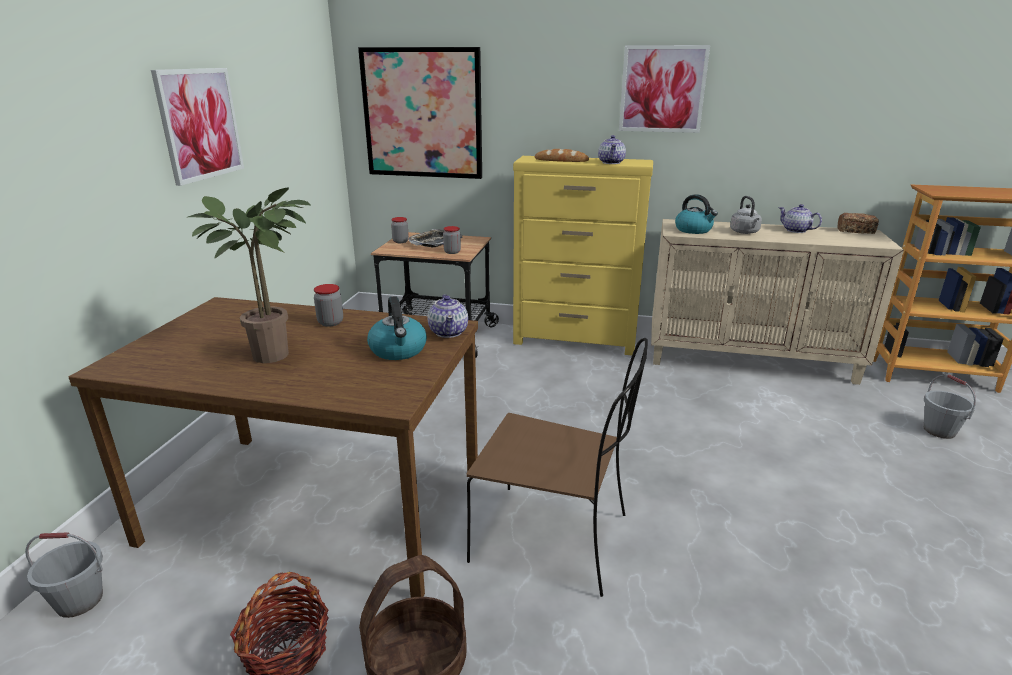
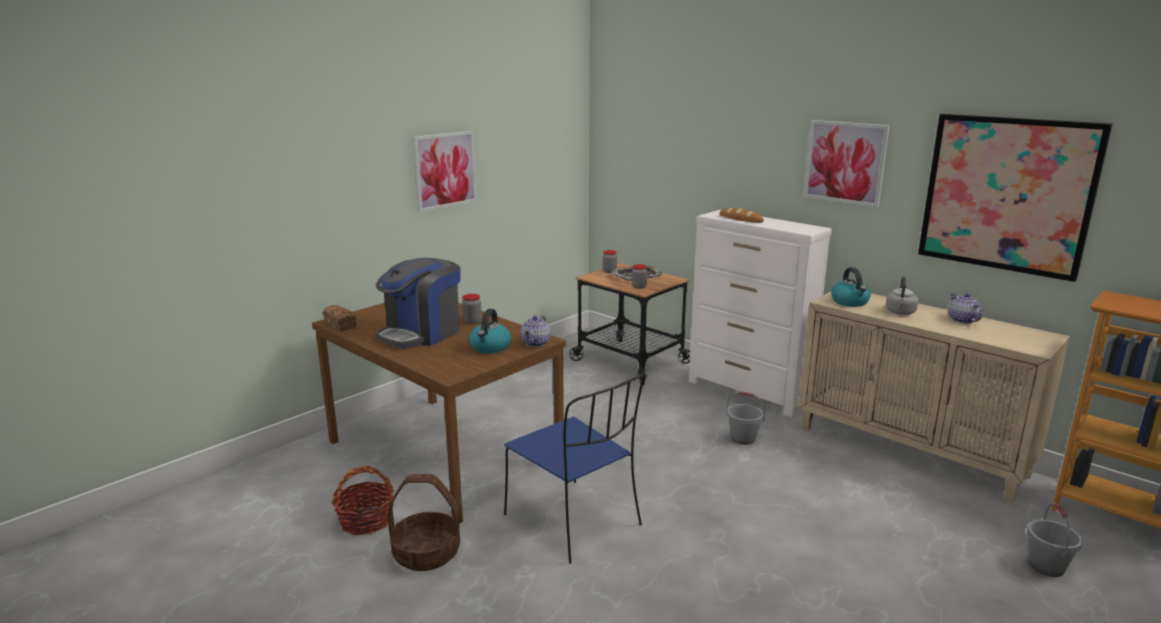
camera: 30 degrees right, 5 degrees down
(80, 601) = (290, 461): grey bucket -> grey bucket (743, 438)
(277, 353) = (421, 333): potted plant -> coffee machine
(422, 113) = (647, 164): picture -> picture (1007, 194)
(554, 538) = (575, 522): brown chair -> blue chair
(575, 341) = (748, 392): yellow dresser -> white dresser
(611, 162) = (781, 226): teapot -> none
(855, 231) = (1034, 332): bread -> bread (340, 325)

